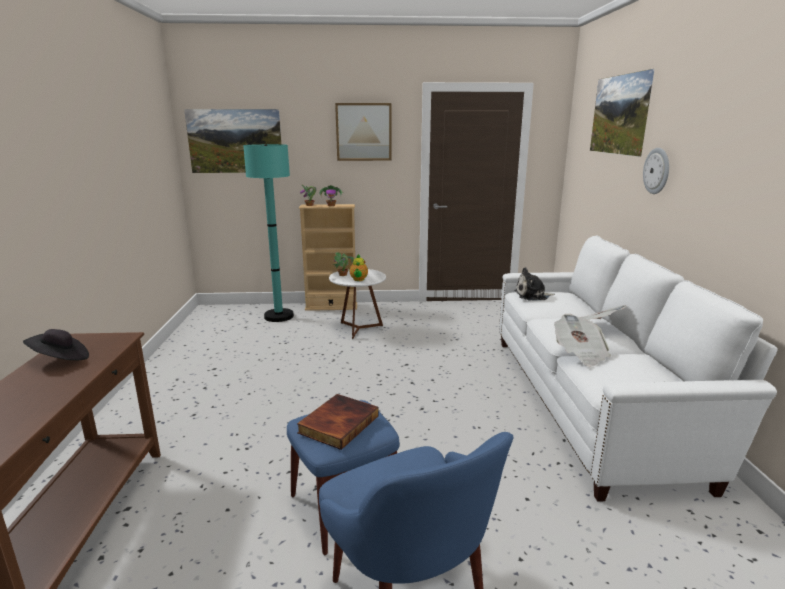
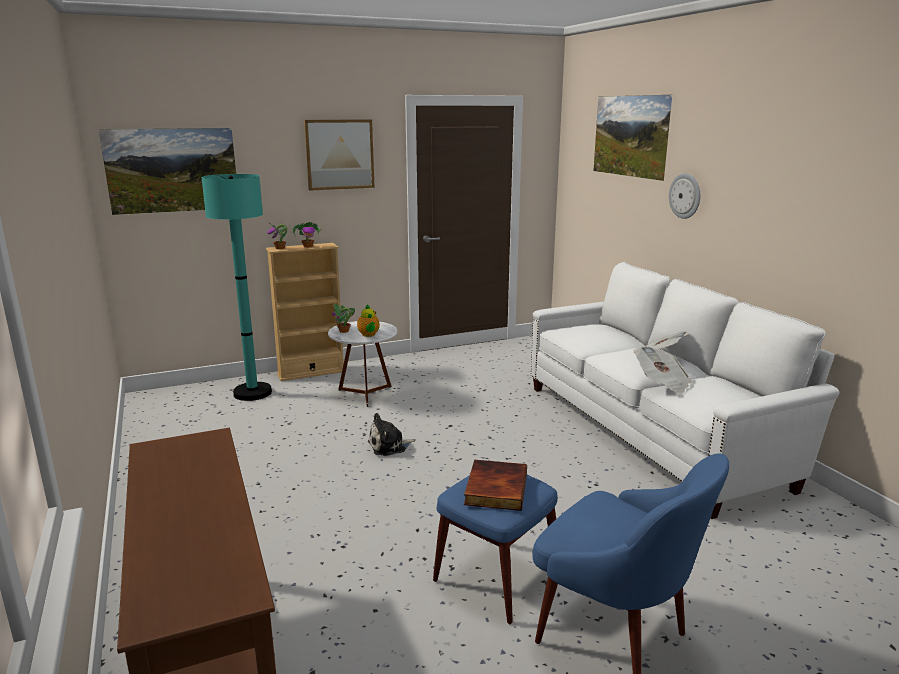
camera: 20 degrees left, 0 degrees up
(60, 360) = (171, 473): black hat -> none
(532, 296) = (572, 332): plush toy -> plush toy (389, 446)

